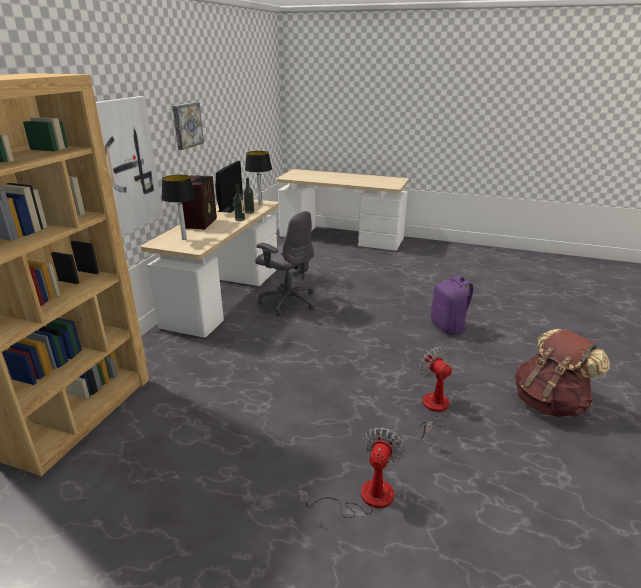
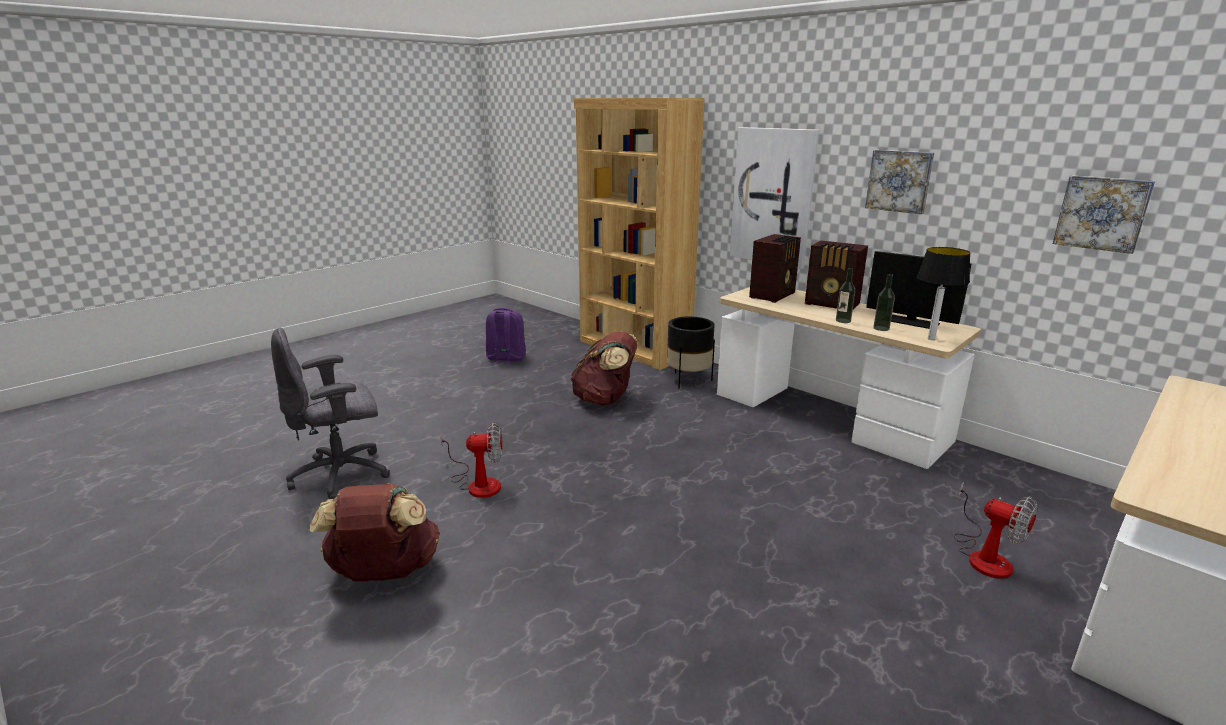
camera: 115 degrees right, 5 degrees down
(174, 358) = (688, 380): none -> black planter
(184, 239) = (773, 295): table lamp -> radio
(241, 393) = (605, 399): none -> brown backpack
(243, 119) = (1102, 213): none -> picture
(288, 302) = (790, 455): grey office chair -> grey office chair (342, 475)
(365, 497) = (436, 421): fan -> fan (984, 555)
(449, 327) = (626, 576): purple backpack -> purple backpack (505, 359)

